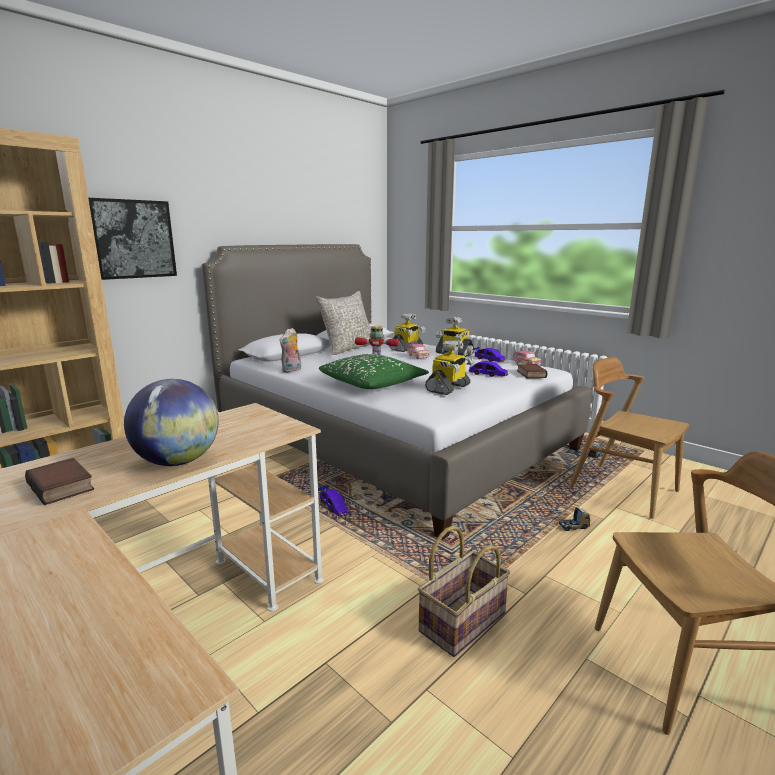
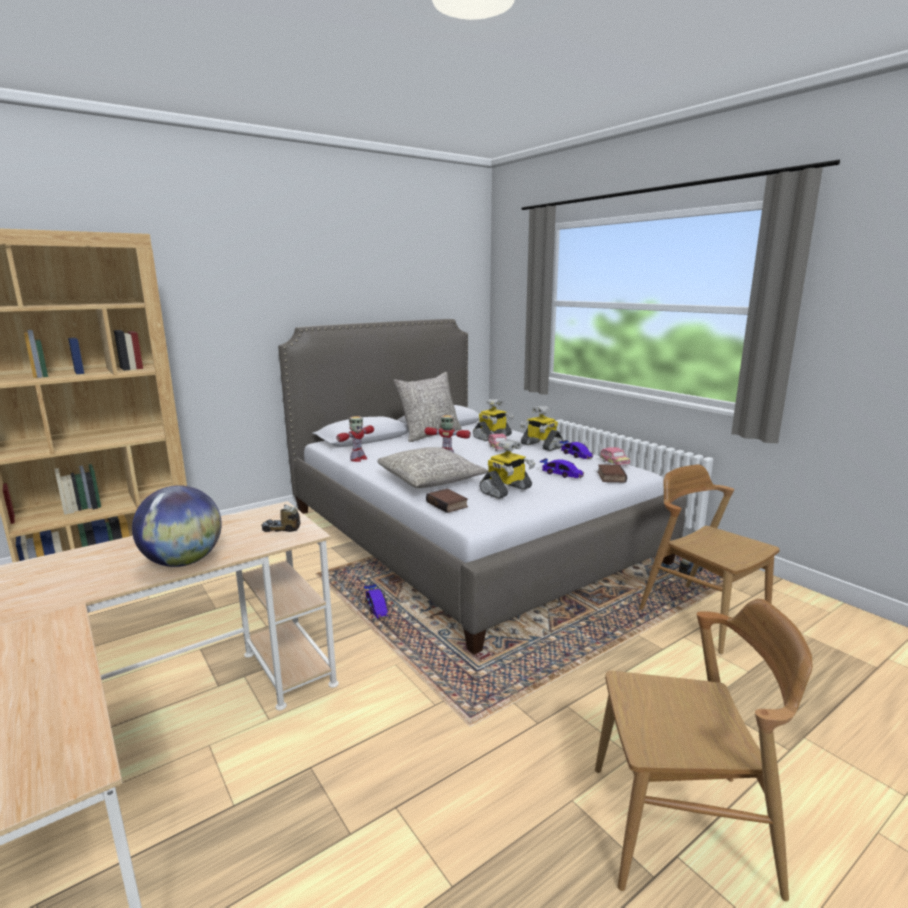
camera: 10 degrees right, 0 degrees up
(63, 486) = (78, 579): book -> book (448, 504)
(133, 239) = (210, 323): picture -> none
(292, 370) = (358, 459): plush toy -> toy robot
(373, 384) = (431, 480): green pillow -> grey pillow
(462, 621) = (458, 743): basket -> none
(574, 527) = (624, 655): toy truck -> toy truck (281, 529)

